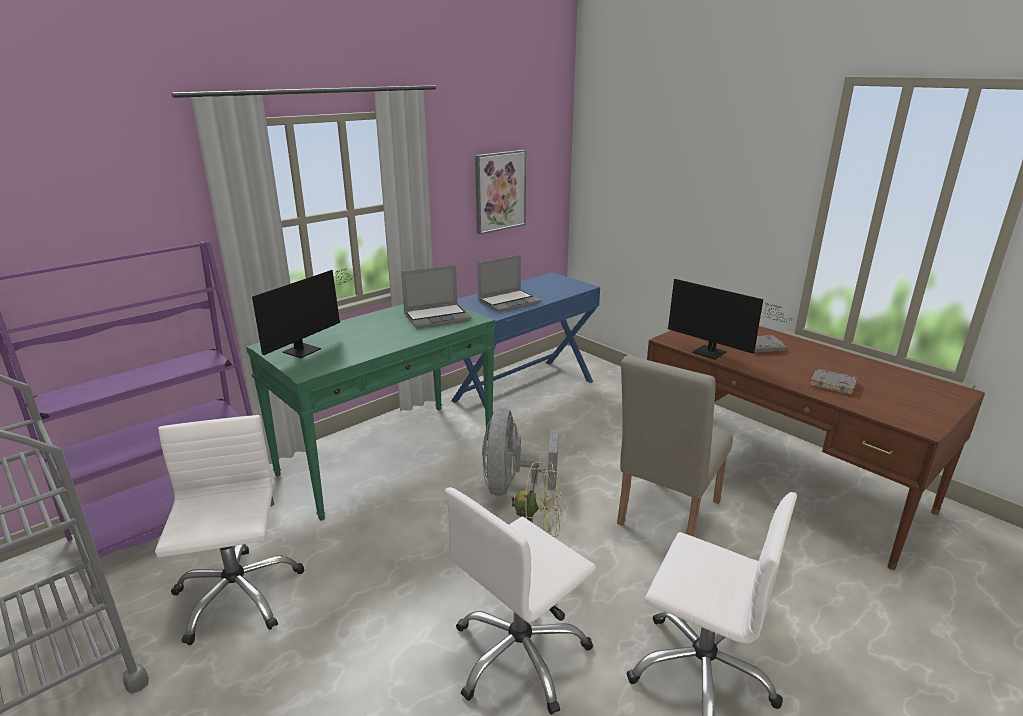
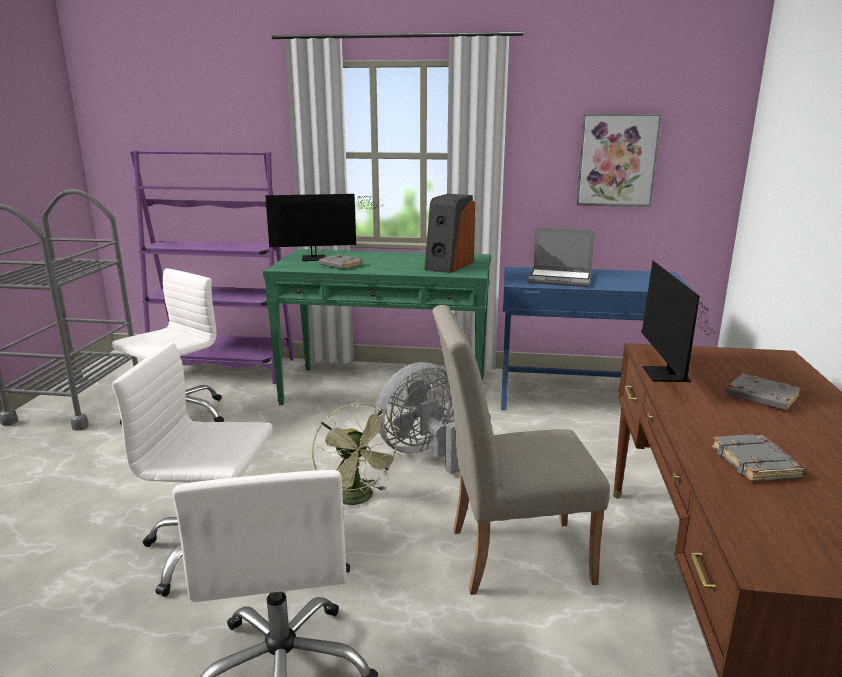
camera: 50 degrees right, 5 degrees down
(351, 349) = (339, 265): none -> grey book
(437, 317) = (448, 265): laptop -> speaker

